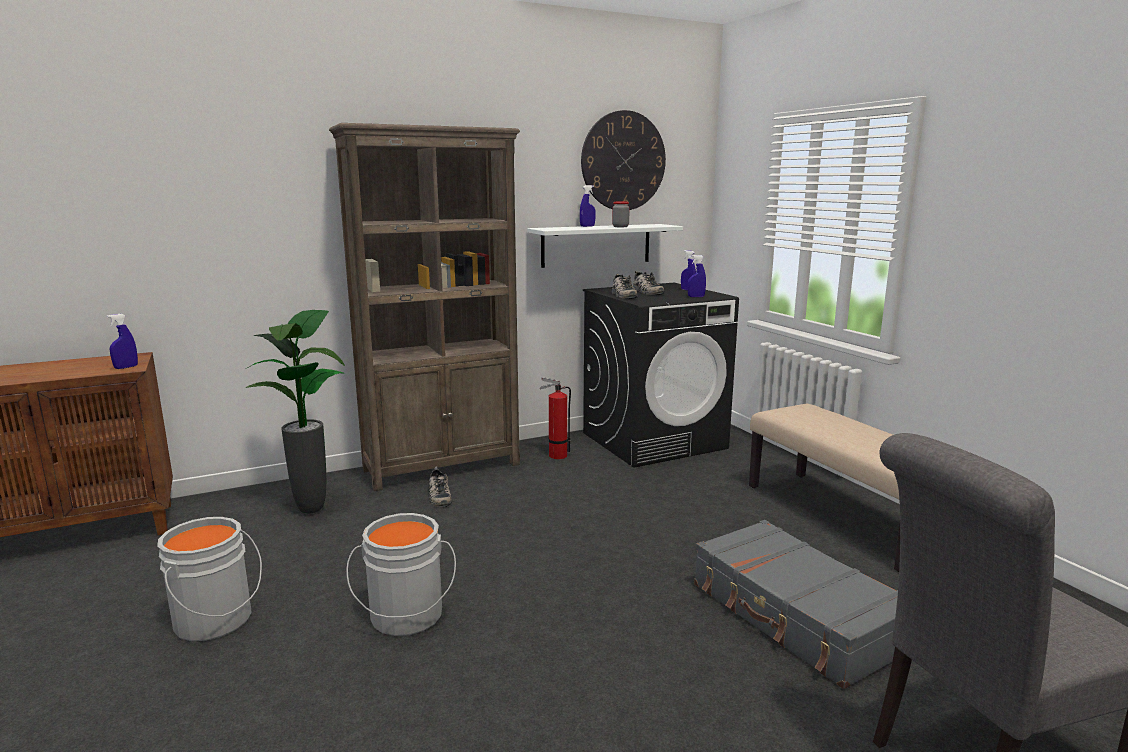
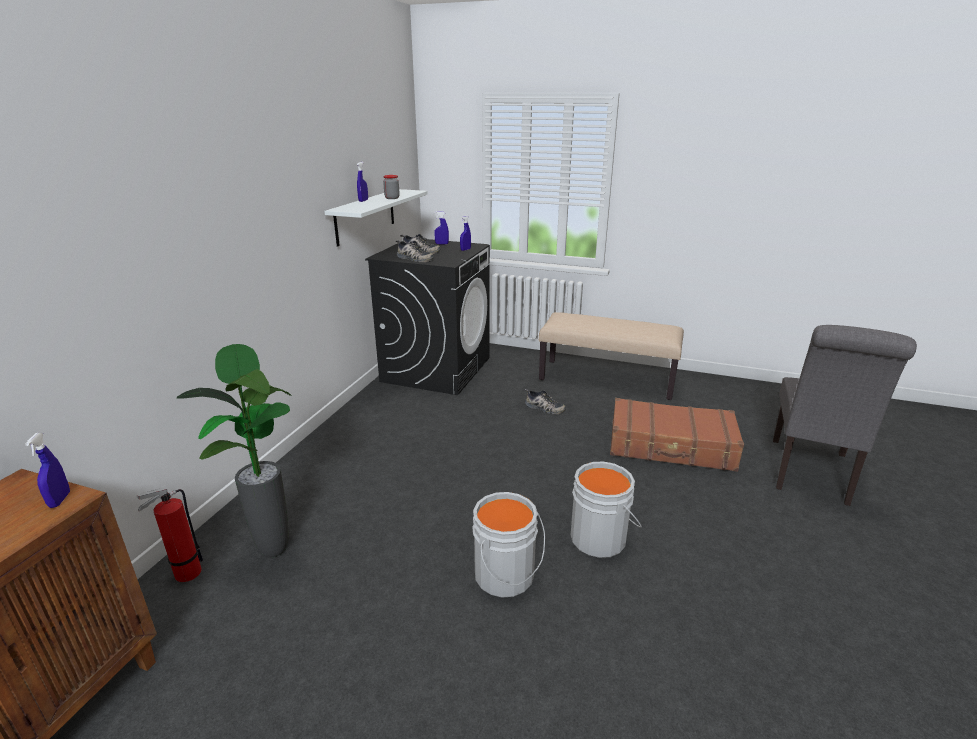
camera: 45 degrees left, 10 degrees up
(216, 620) = (378, 683): grey bucket -> grey bucket (600, 537)
(438, 496) = (362, 481): shoe -> shoe (543, 408)
(443, 467) = (320, 456): brown bookcase -> none
(555, 455) = (391, 408): fire extinguisher -> fire extinguisher (184, 574)
(623, 161) = (372, 135): wall clock -> none
(795, 616) = (671, 447): grey suitcase -> brown suitcase

